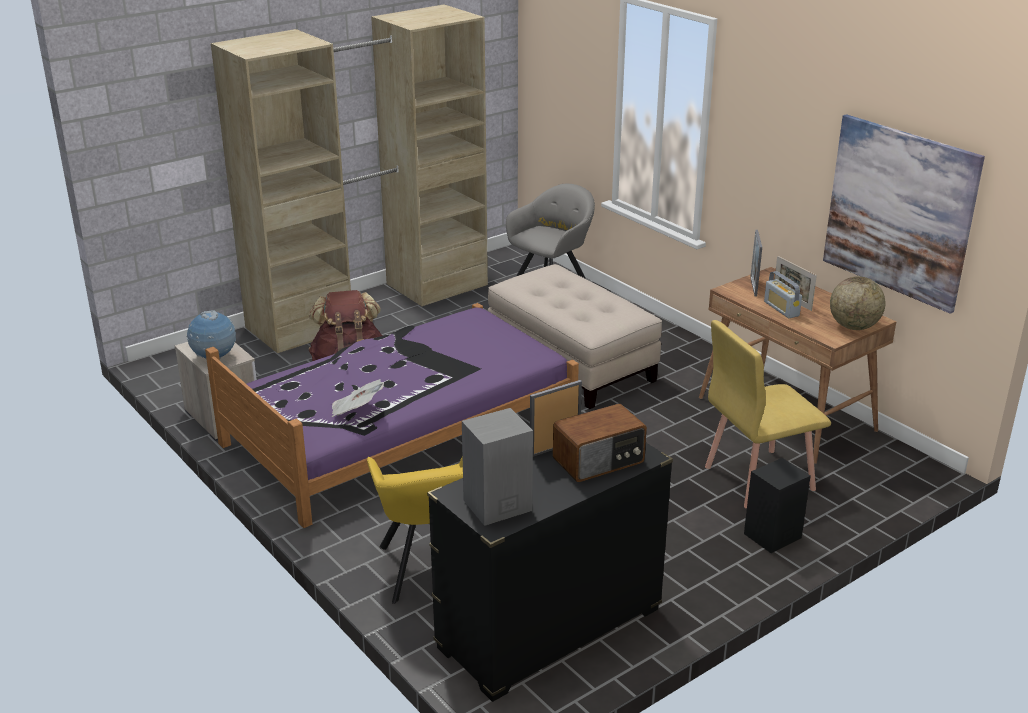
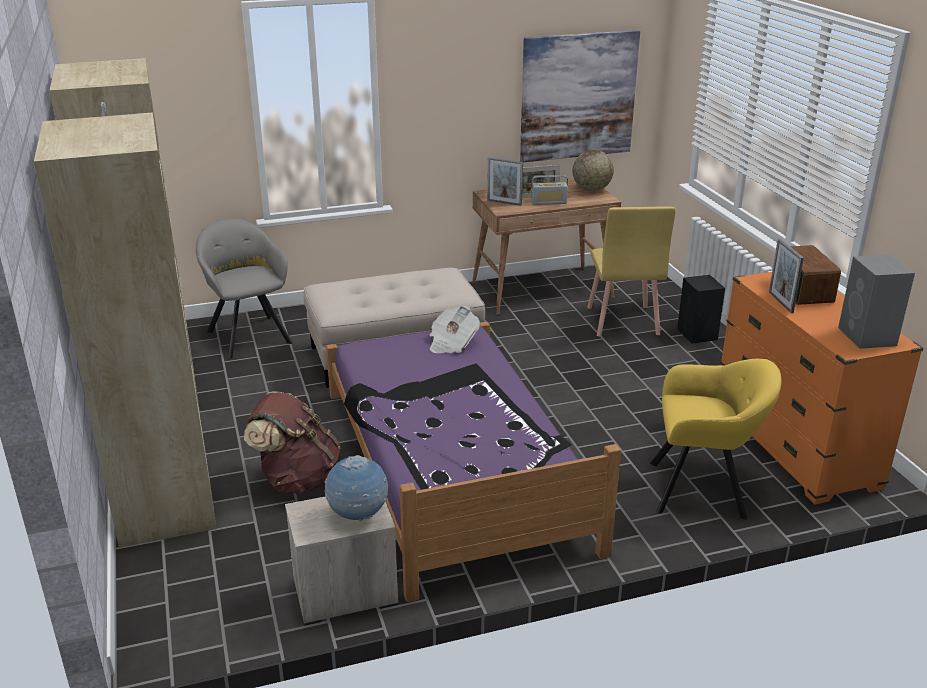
camera: 70 degrees left, 0 degrees up
(356, 411) = (524, 440): newspaper -> newspaper (452, 343)
(549, 630) = (794, 447): black dresser -> orange dresser

